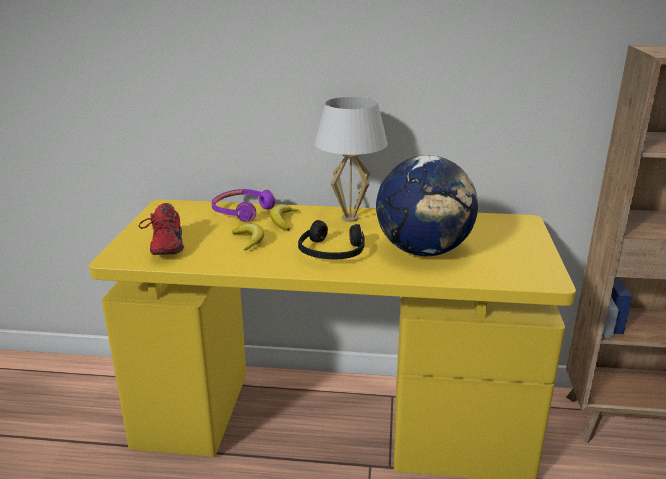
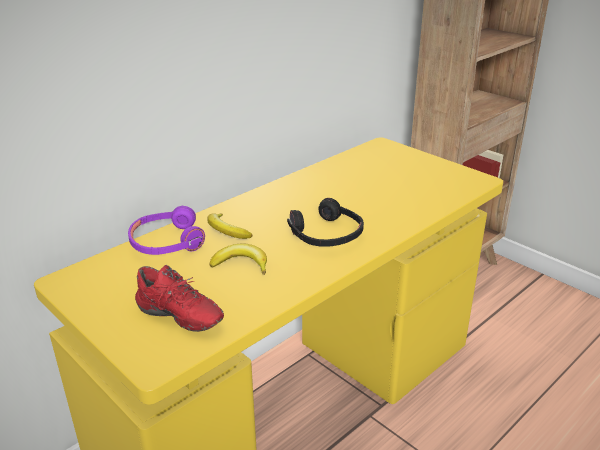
camera: 50 degrees left, 5 degrees up
(350, 218) = (273, 200): white table lamp -> none
(423, 251) = (379, 198): globe -> none

